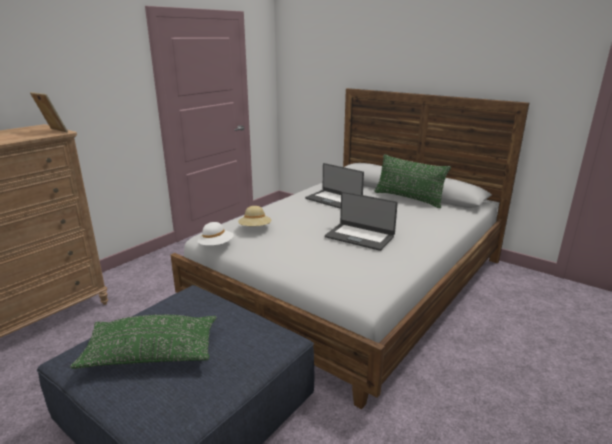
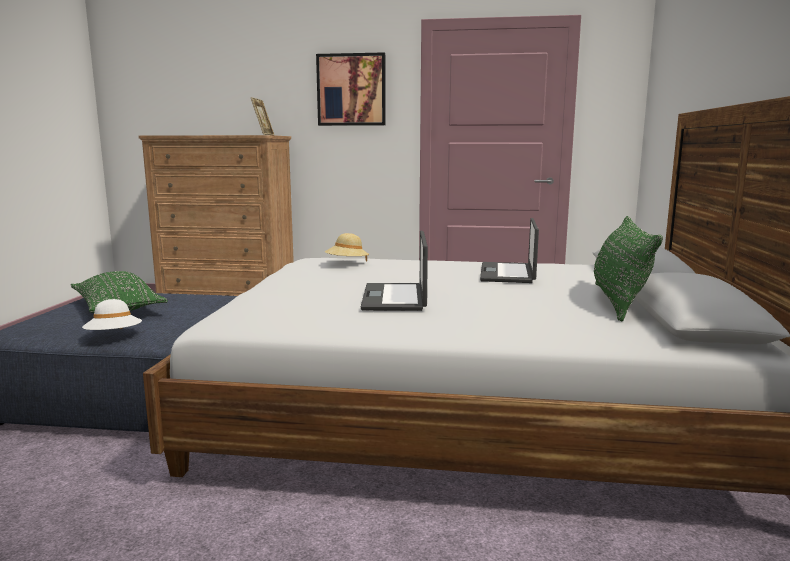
camera: 60 degrees right, 10 degrees down
(96, 71) = (351, 90): none -> picture
(216, 246) = (290, 265): white hat -> white hat (114, 337)

